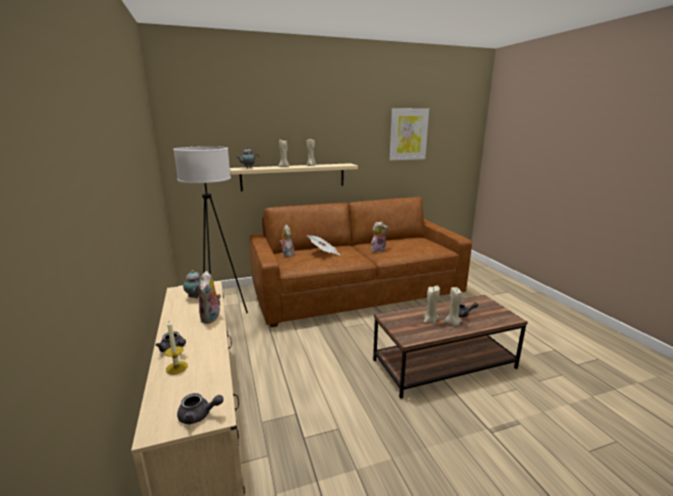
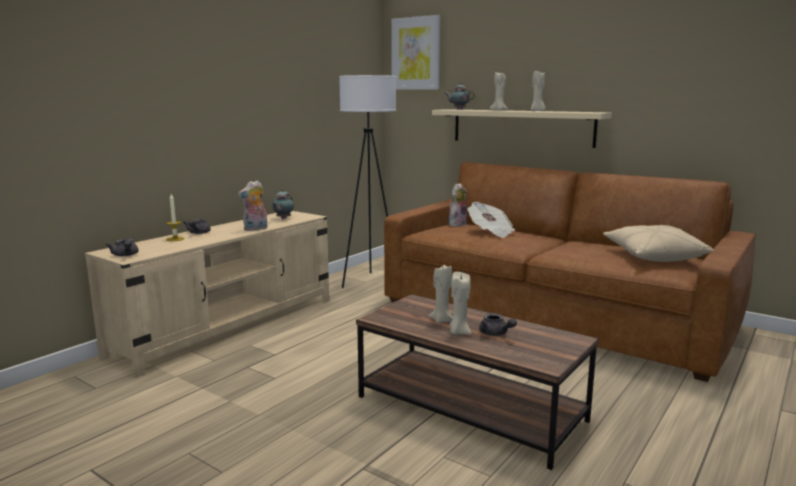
camera: 55 degrees right, 5 degrees down
(378, 250) = (569, 248): plush toy -> none
(408, 134) = (736, 63): picture -> picture (415, 53)
(416, 242) = (653, 256): none -> beige pillow

